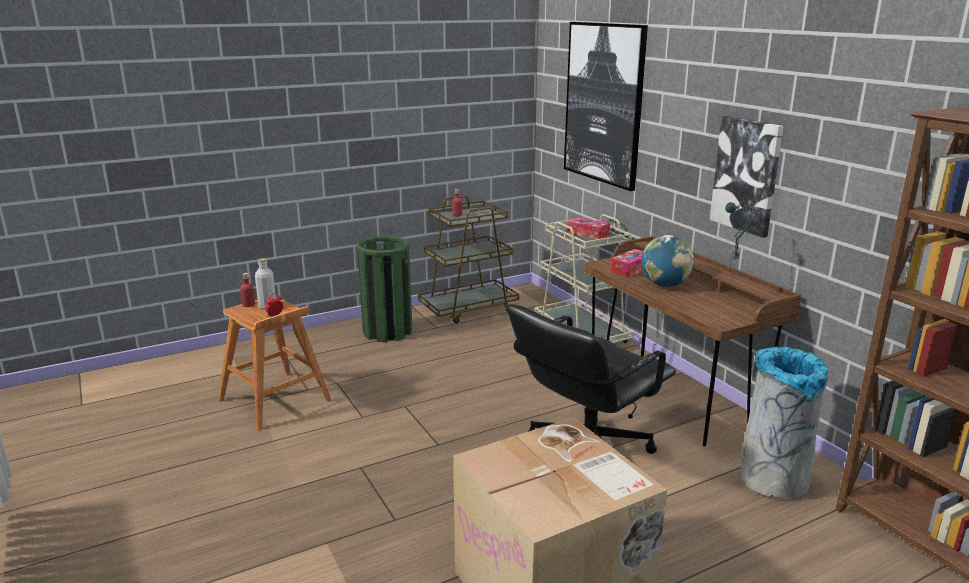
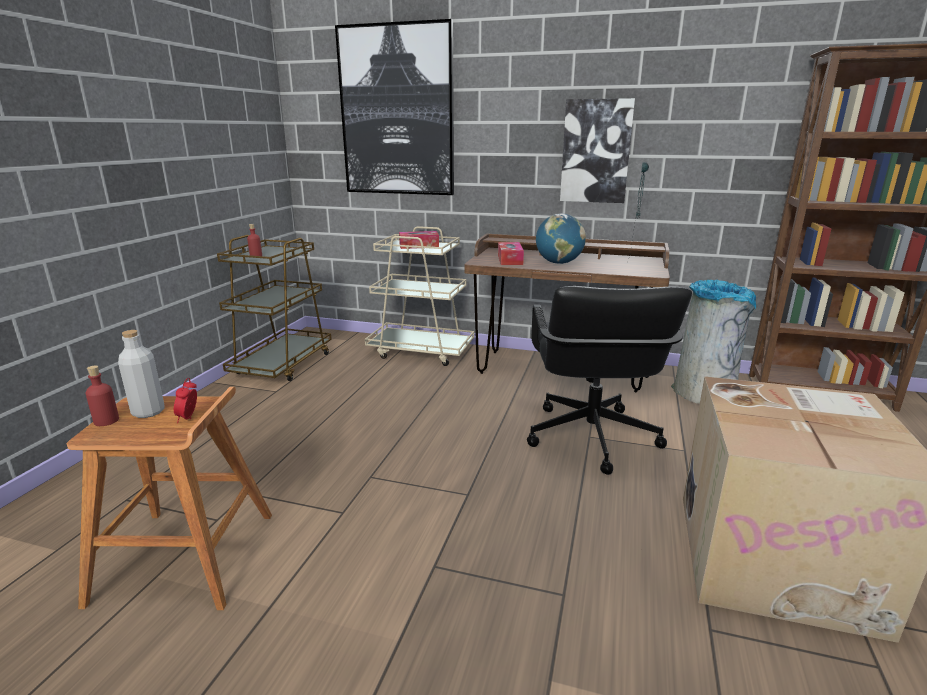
camera: 45 degrees left, 0 degrees up
(387, 331) = (223, 415): green trash can -> none

